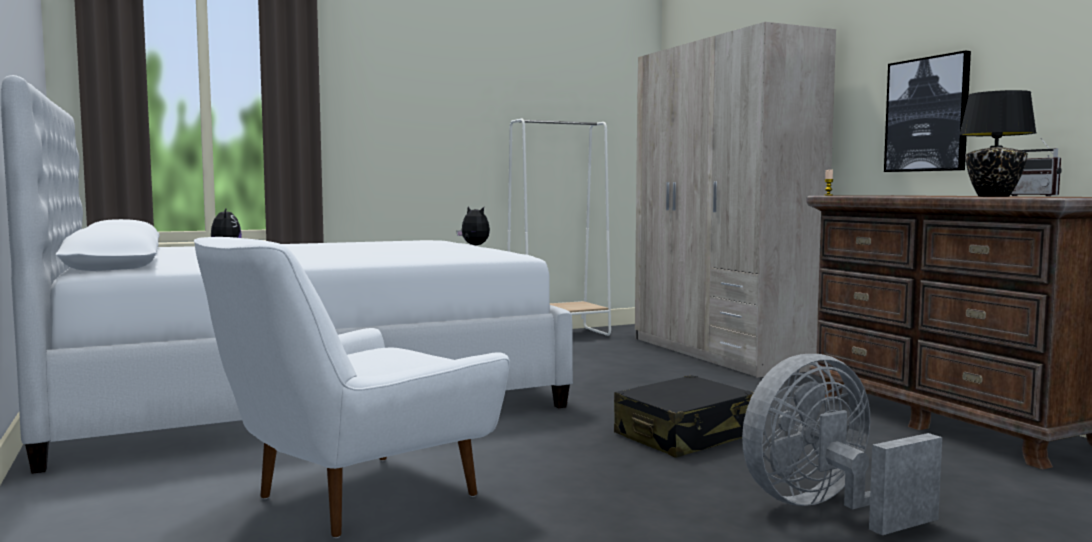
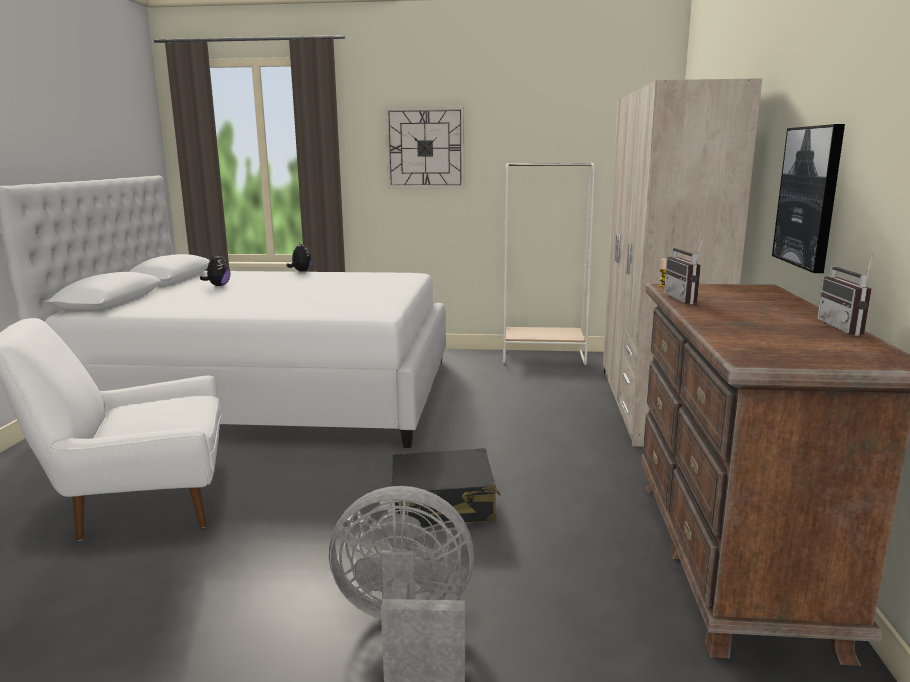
camera: 30 degrees right, 10 degrees up
(416, 101) = (425, 148): none -> wall clock
(474, 245) = (409, 288): plush toy -> plush toy (300, 271)
(880, 195) = (686, 299): none -> radio
(994, 196) = (734, 335): black table lamp -> none

